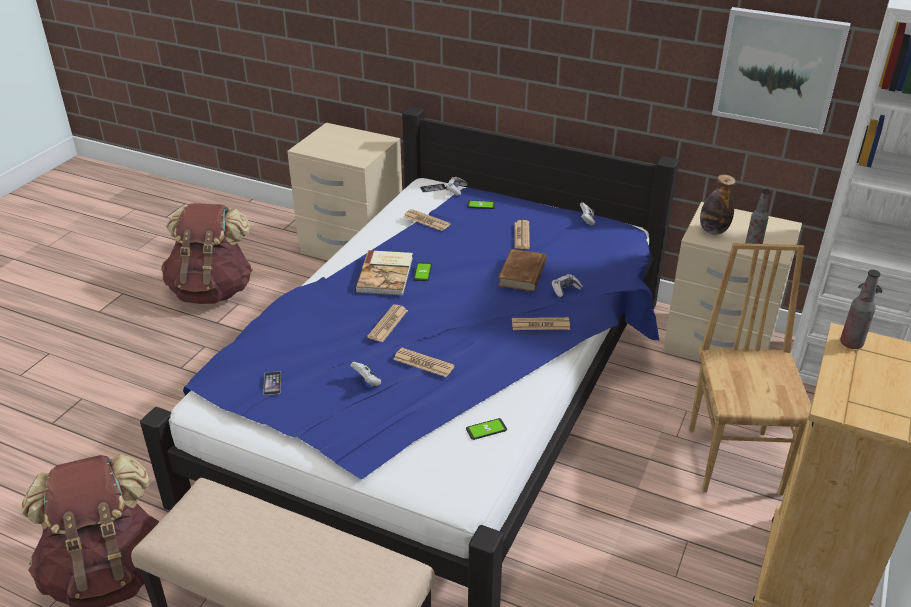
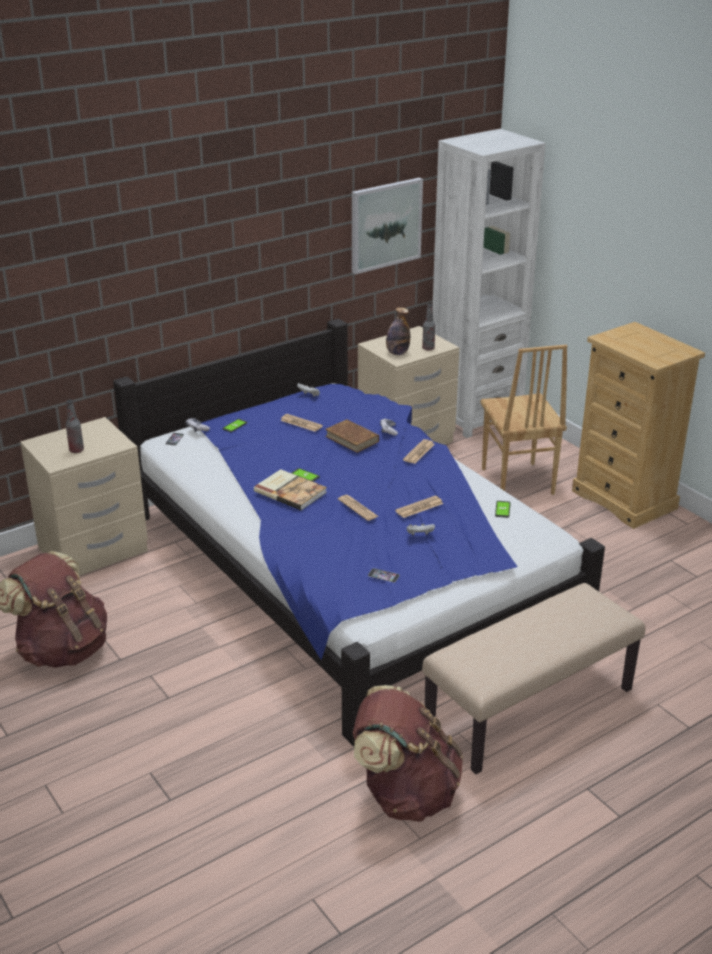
camera: 60 degrees left, 5 degrees down
(426, 221) = (231, 454): newspaper -> none
(735, 460) = (516, 482): brown chair -> brown chair turned 135 degrees counterclockwise
(851, 343) = (610, 339): bottle -> bottle (76, 450)

